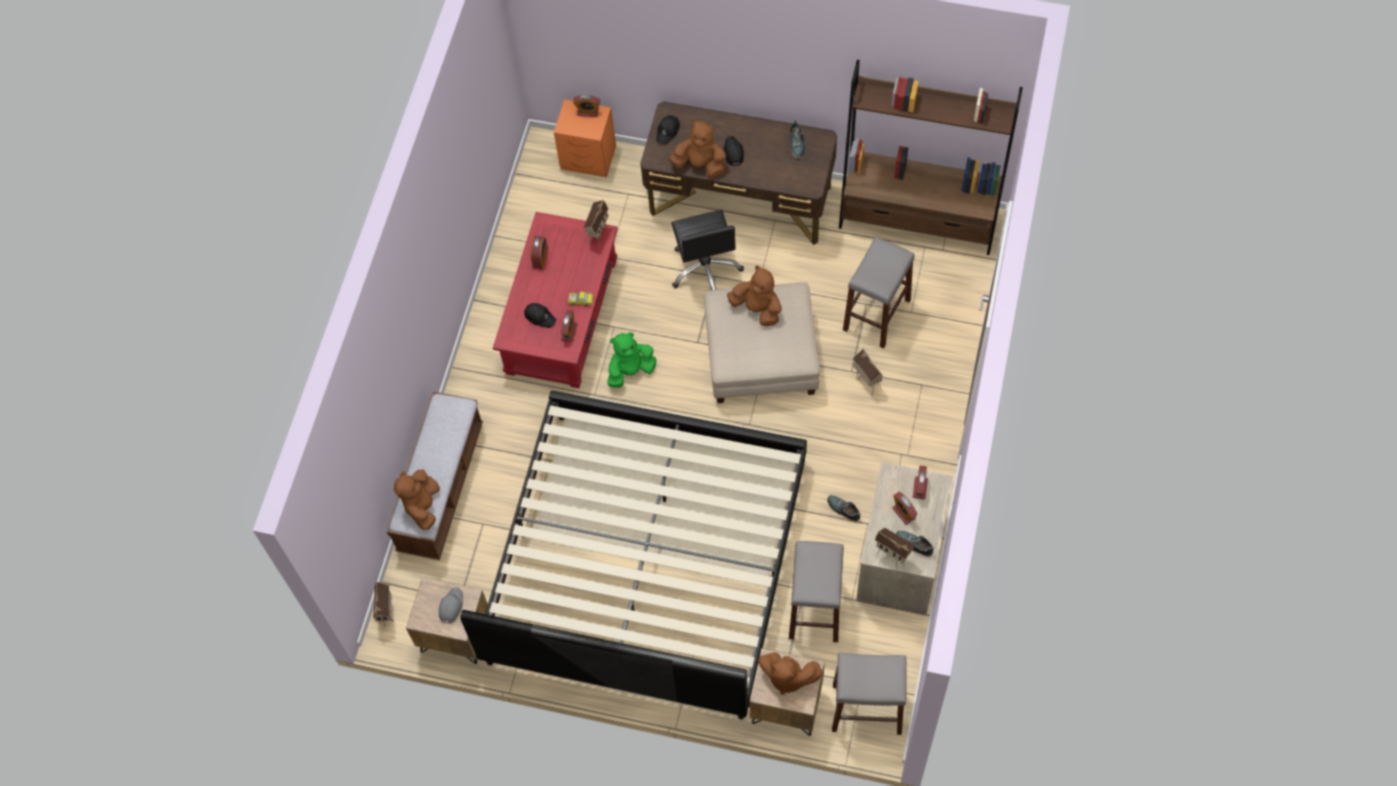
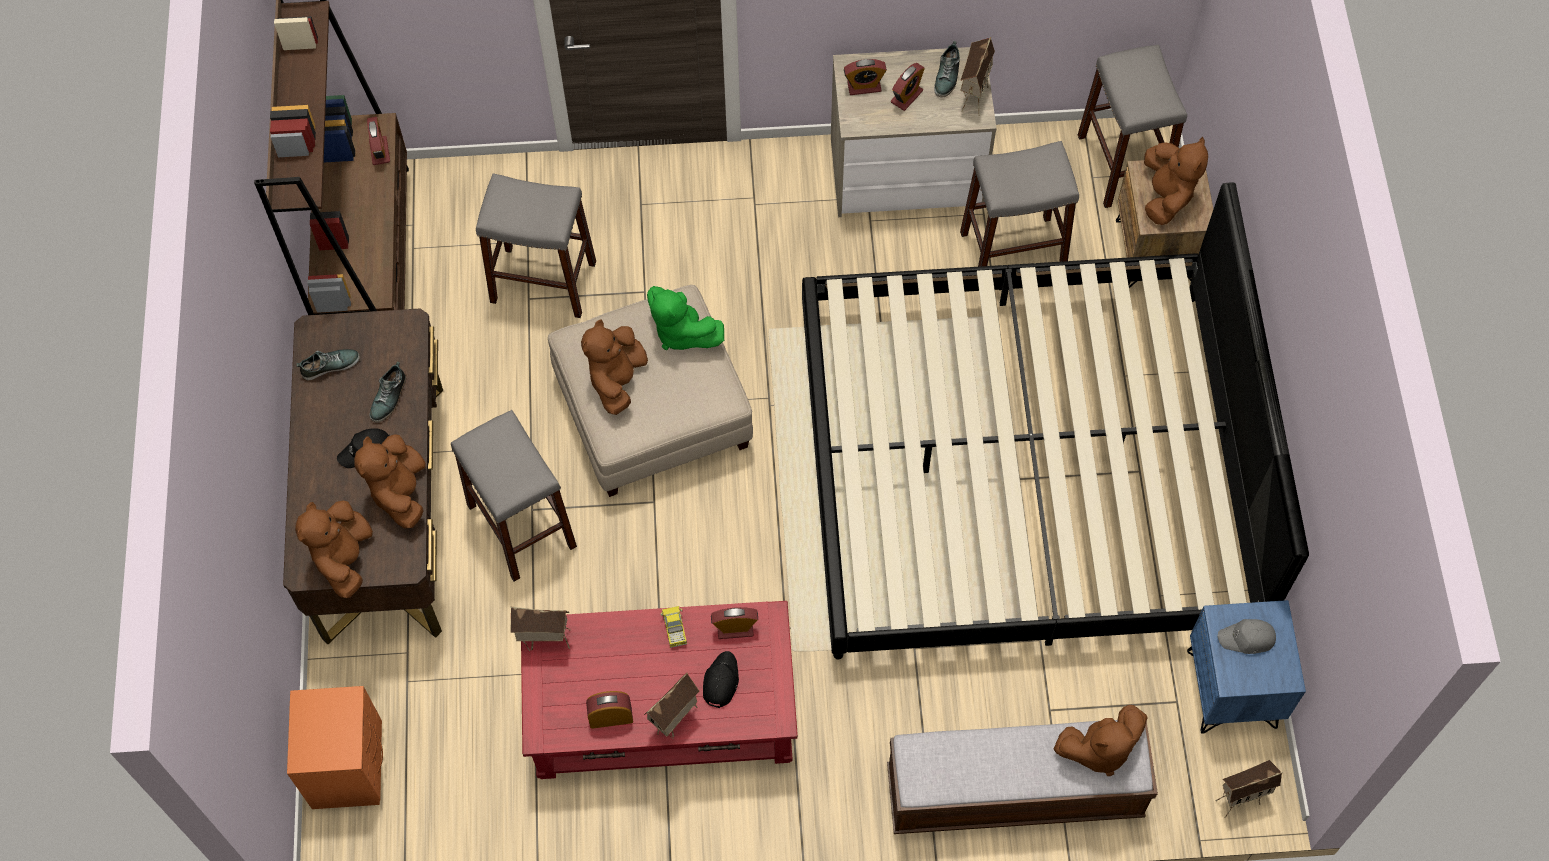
camera: 110 degrees left, 0 degrees up
(455, 635) = (1232, 689): brown nightstand -> blue nightstand
(588, 112) = (307, 724): alarm clock -> alarm clock (379, 151)
(630, 371) = (730, 580): green plush toy -> green plush toy (681, 332)
(668, 131) = (344, 558): black cap -> brown plush toy
(705, 269) = (521, 526): black office chair -> grey stool
(843, 509) = (860, 252): shoe -> shoe (389, 398)
(867, 382) = (656, 269): toy house -> toy house (675, 721)

